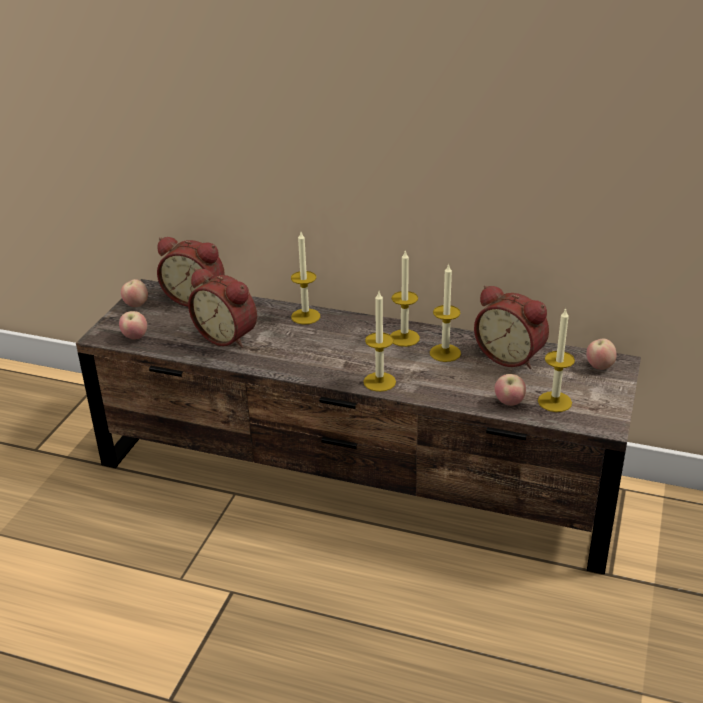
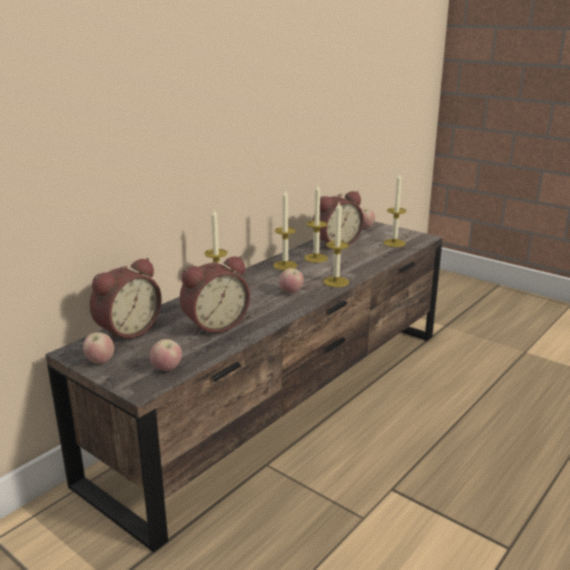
camera: 70 degrees left, 10 degrees down
(509, 403) = (387, 253): apple -> apple (291, 292)

